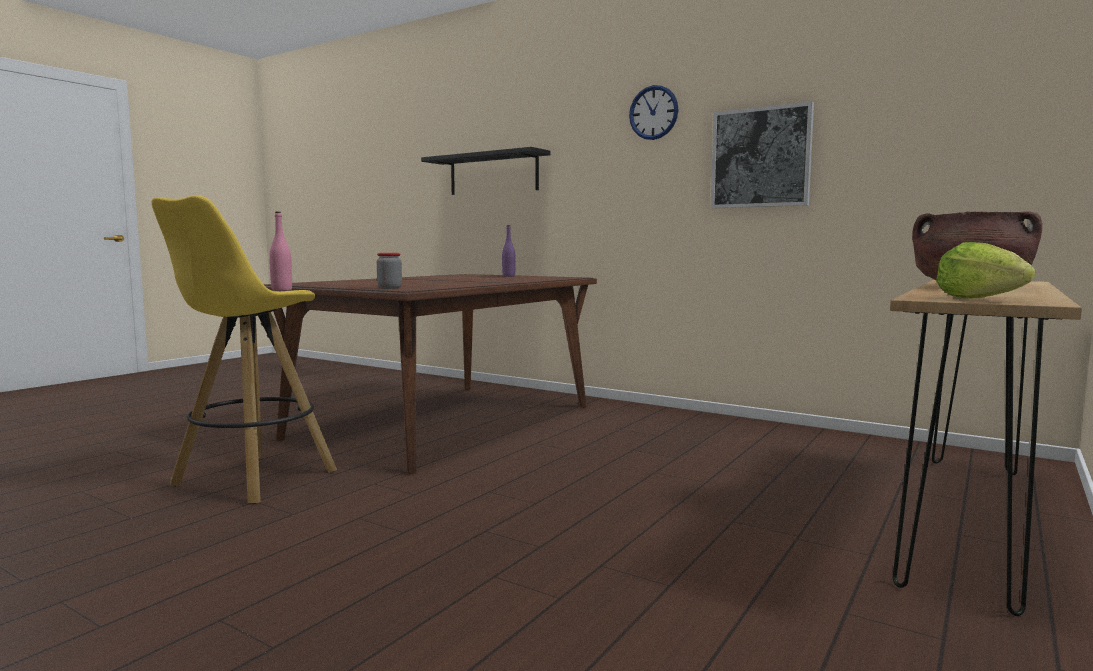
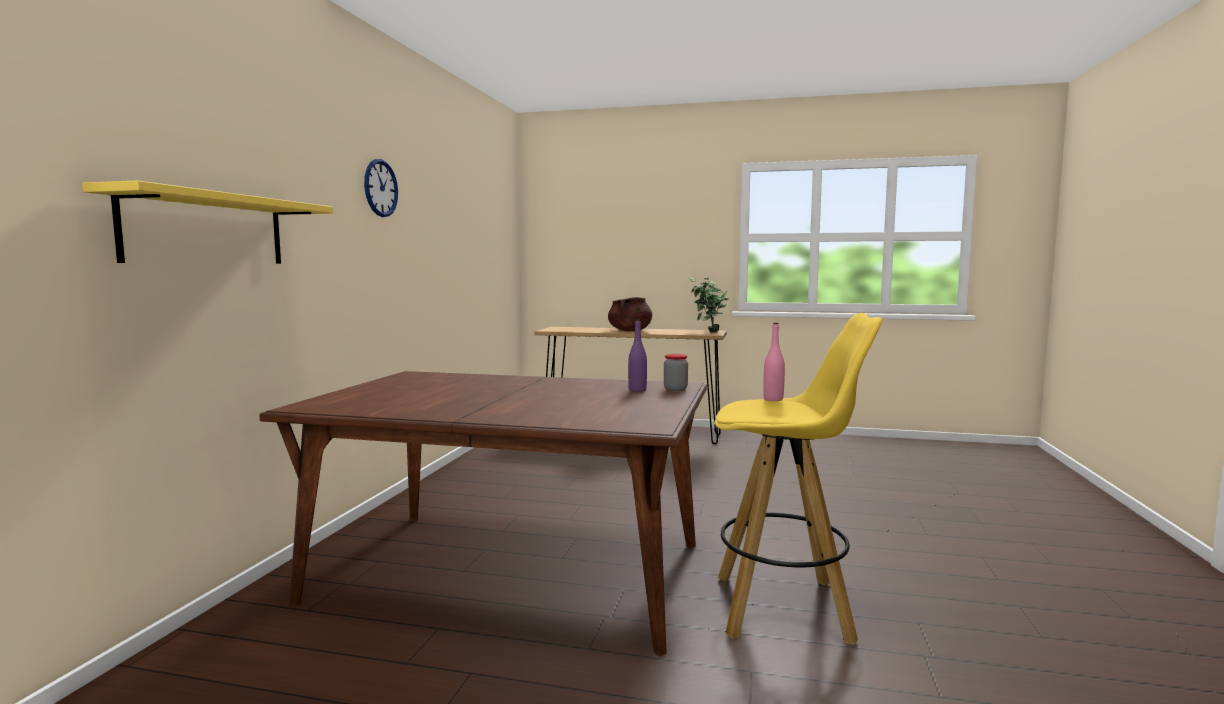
camera: 110 degrees left, 0 degrees up
(493, 174) = (207, 230): black shelf -> yellow shelf
(508, 276) = (384, 388): purple bottle -> purple bottle (637, 390)
(761, 157) = (439, 247): picture -> none
(979, 299) = (708, 332): lettuce -> potted plant

